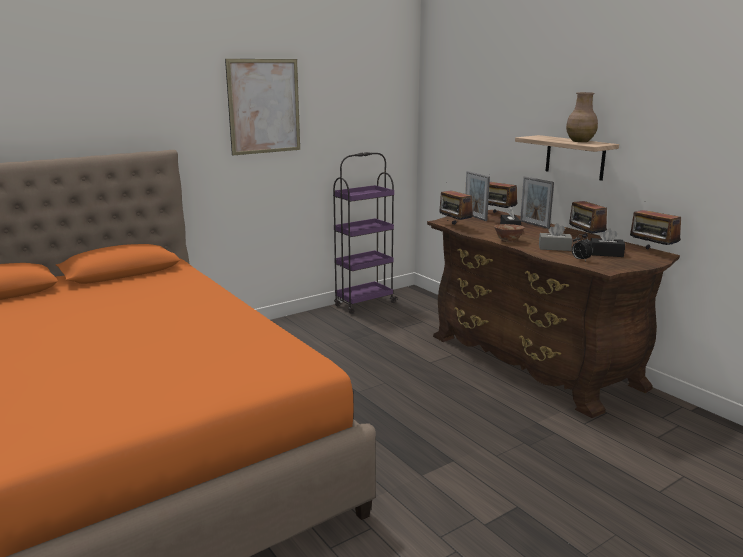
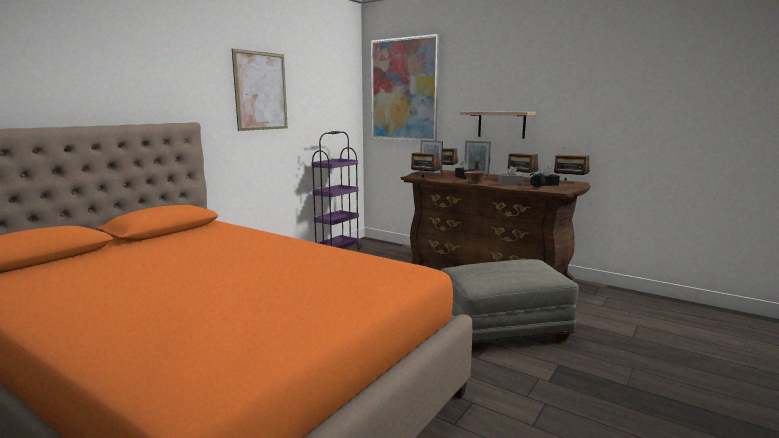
camera: 20 degrees left, 5 degrees down
(463, 98) = (404, 90): none -> picture
(485, 444) = (503, 329): none -> grey ottoman
(580, 141) = (508, 111): brown vase -> none

